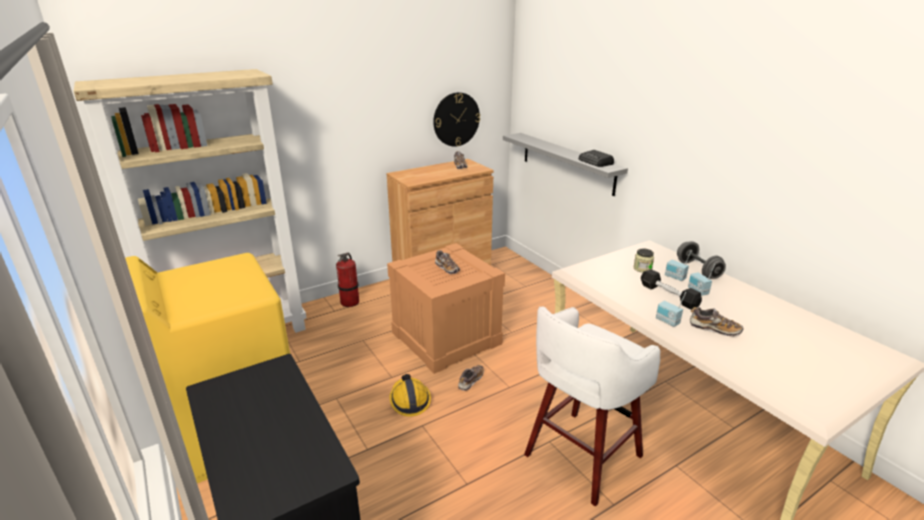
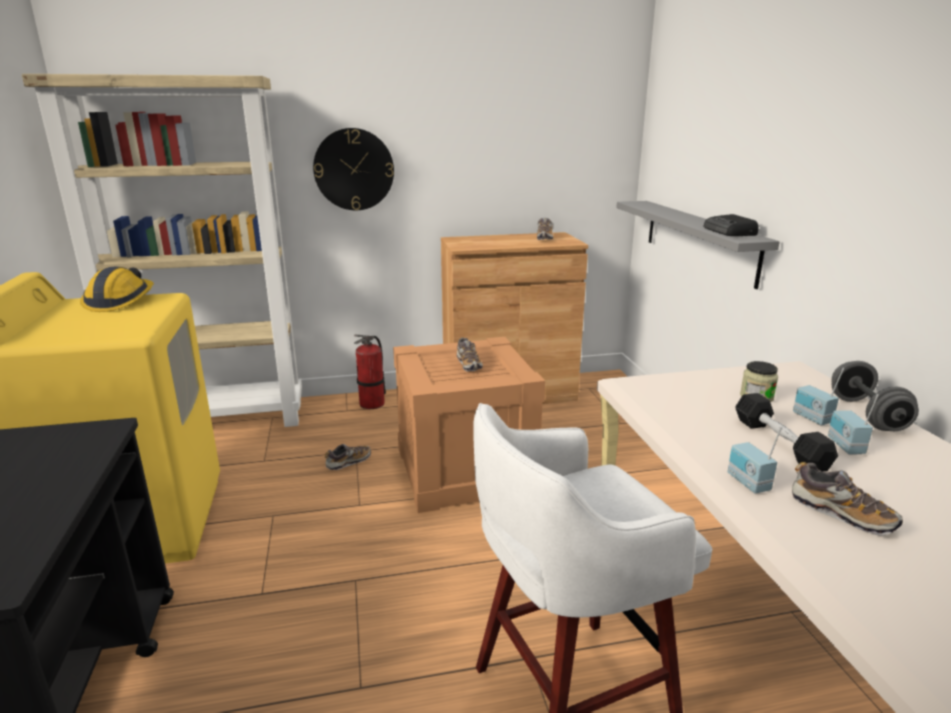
camera: 20 degrees right, 5 degrees down
(409, 400) = (361, 541): hard hat -> hard hat (120, 301)
(456, 119) = (550, 174): wall clock -> wall clock (354, 169)
(471, 381) = (463, 534): shoe -> shoe (348, 462)

